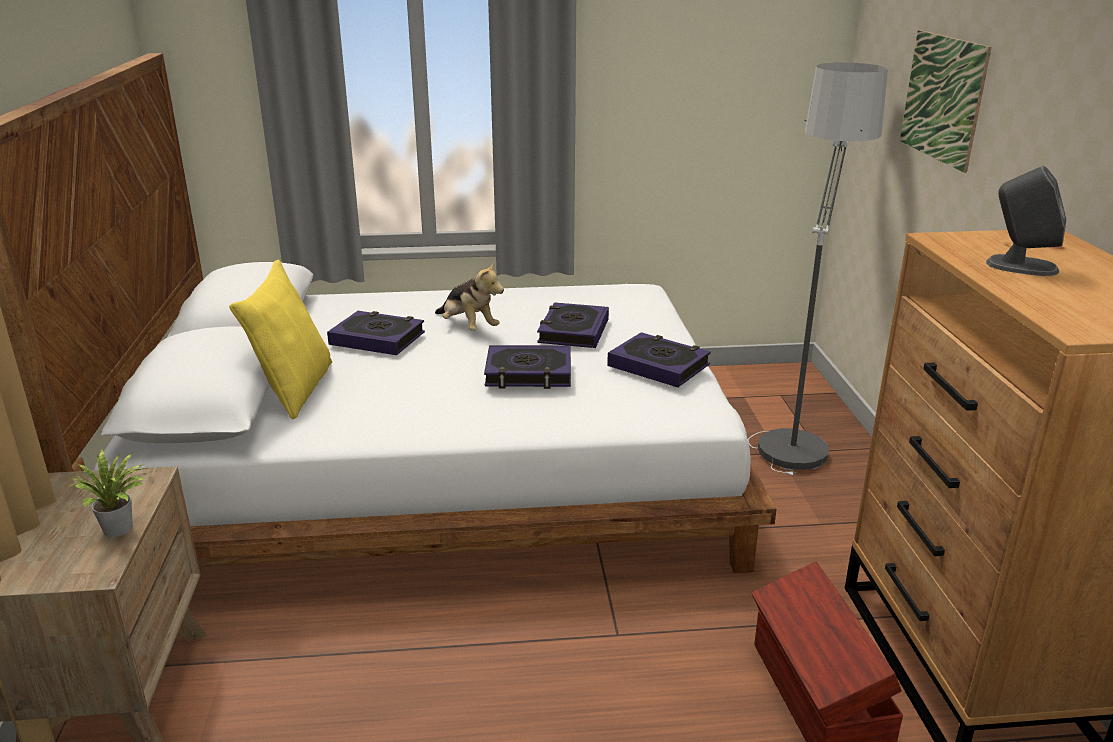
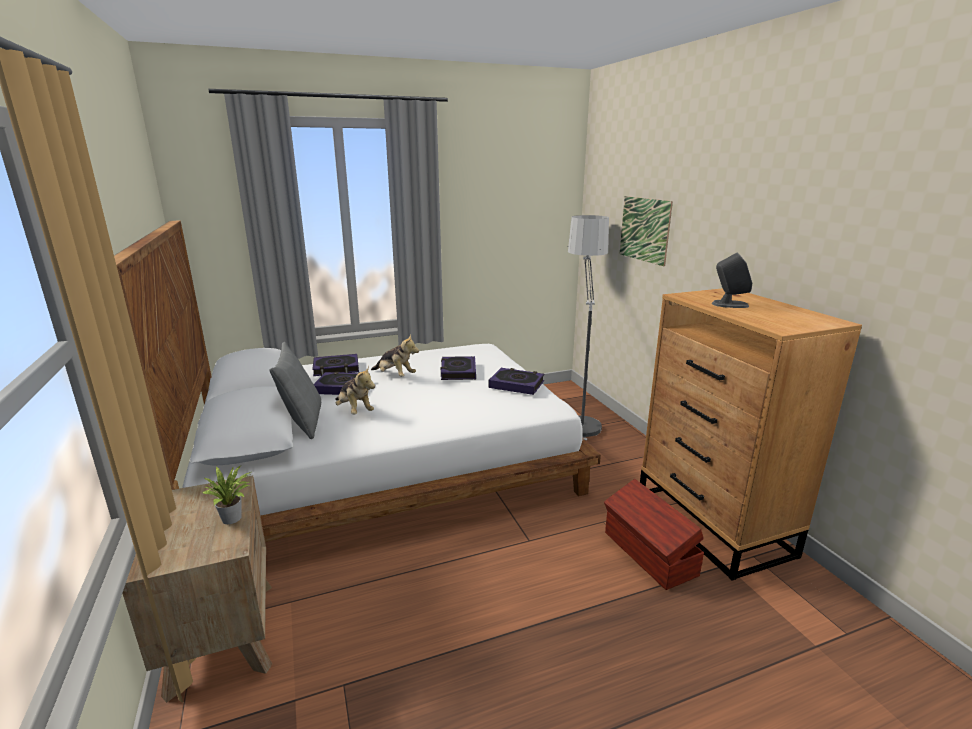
camera: 15 degrees left, 5 degrees down
(294, 389) = (302, 422): yellow pillow -> grey pillow
(378, 380) = (354, 410): none -> plush toy
(528, 373) = (446, 396): book -> book (336, 369)

